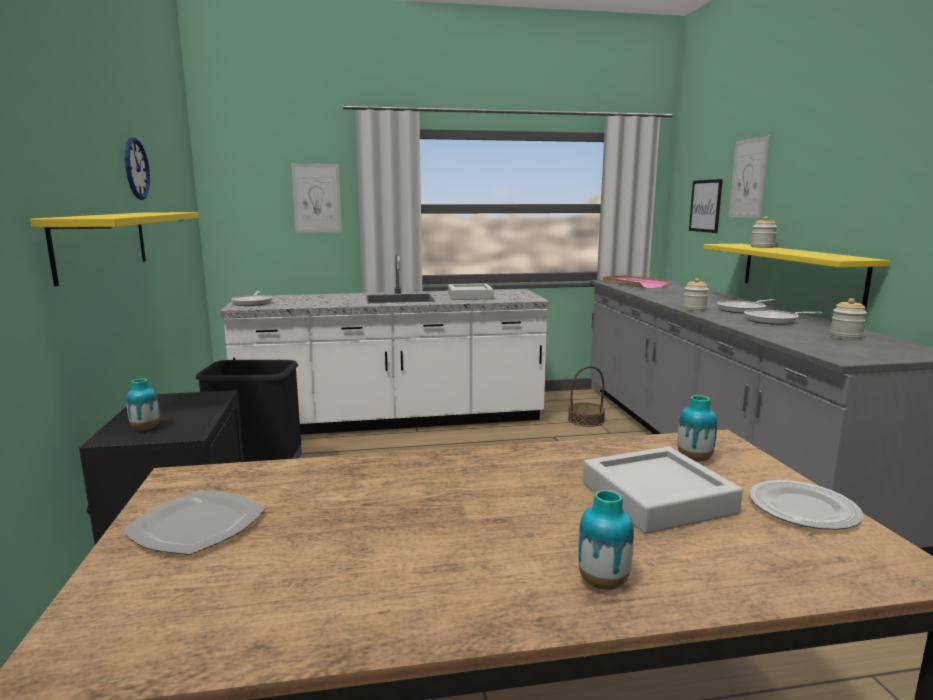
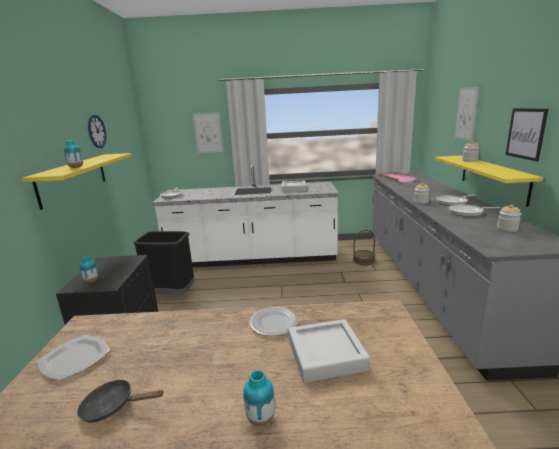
camera: 10 degrees right, 5 degrees up
(319, 586) = (113, 406): none -> black frying pan
(694, 459) = (365, 324): vase -> vase (76, 167)
(705, 206) = (442, 128): picture -> picture (526, 133)
(801, 508) = (410, 369): plate -> plate (273, 323)

